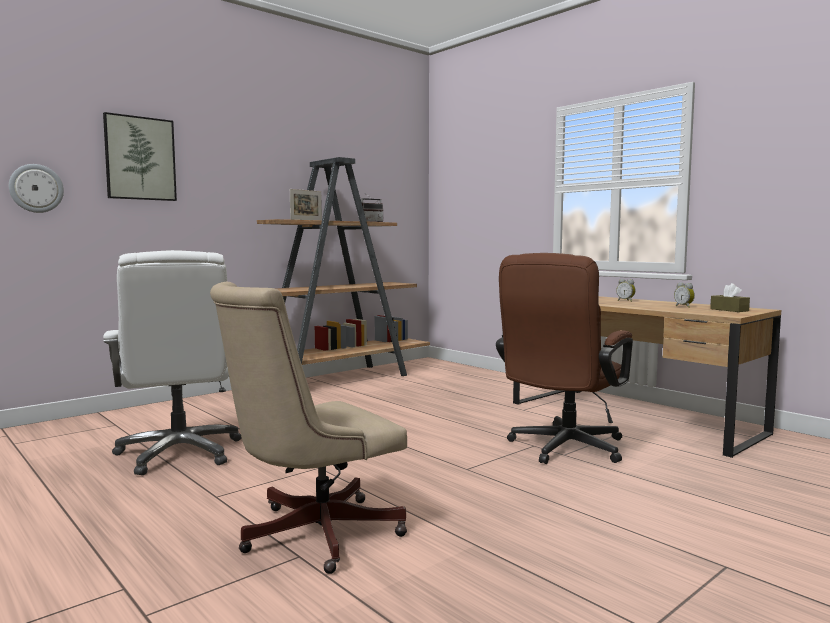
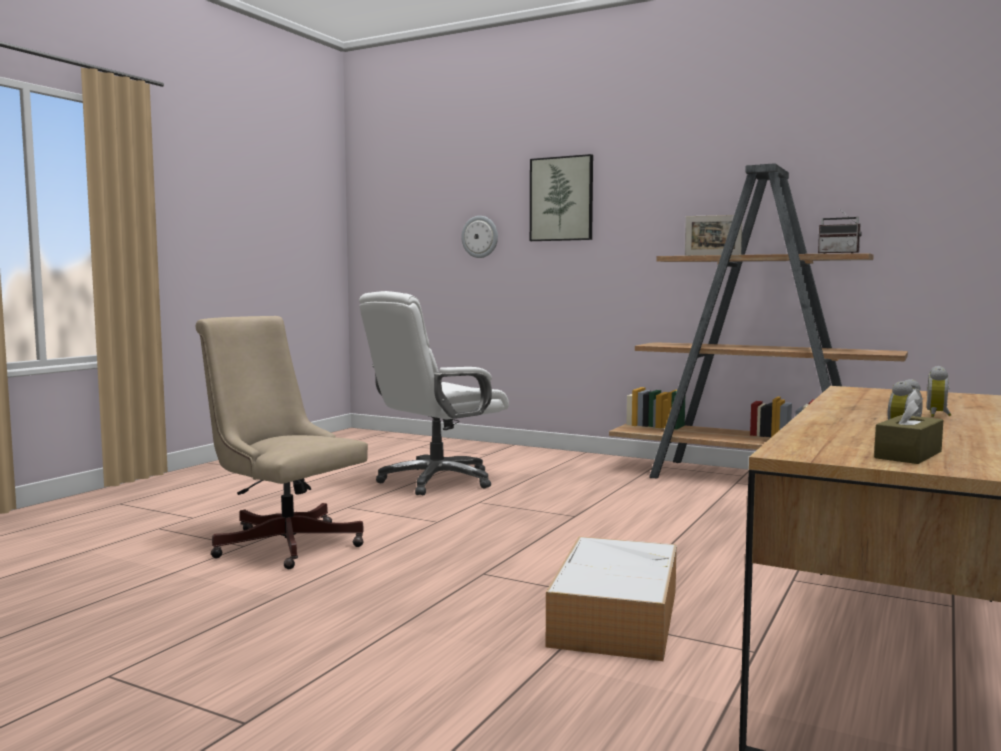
camera: 70 degrees right, 0 degrees up
(562, 449) = (615, 616): brown office chair -> storage box

